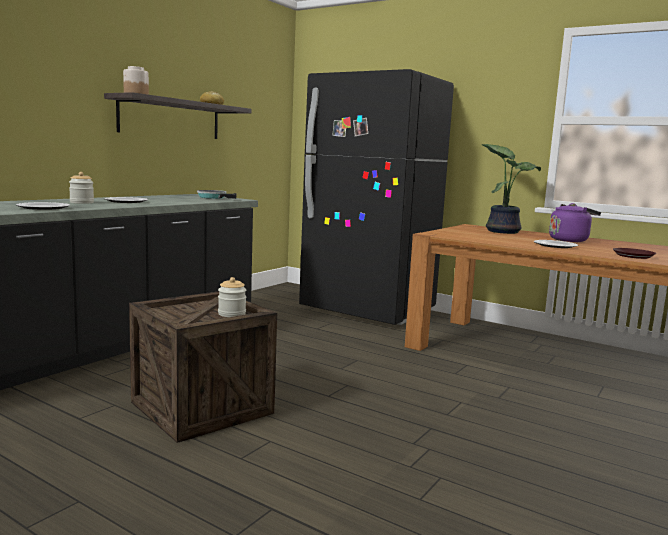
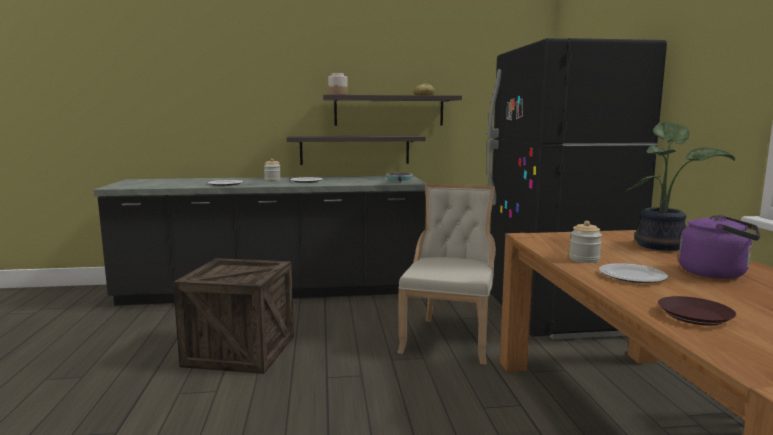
camera: 50 degrees right, 0 degrees up
(138, 163) = (355, 150): none -> shelf
(232, 314) = (246, 280): jar -> jar (584, 259)
(341, 343) = (449, 338): none -> beige chair

